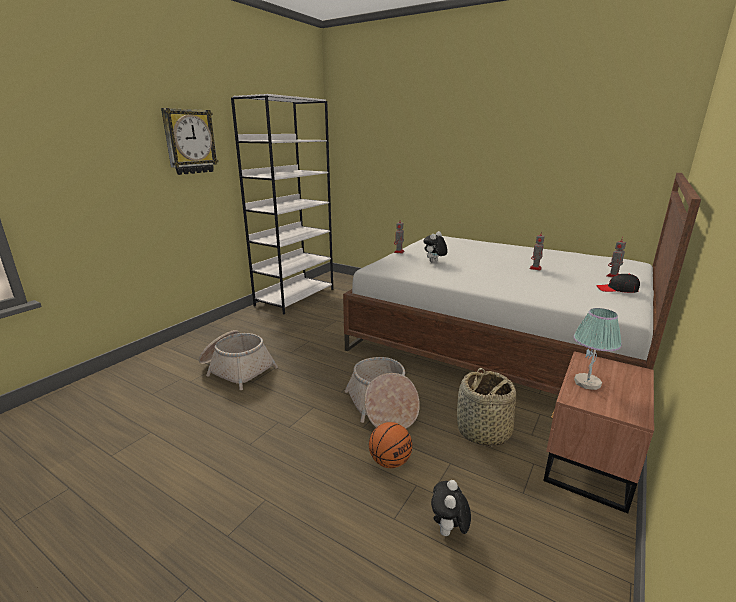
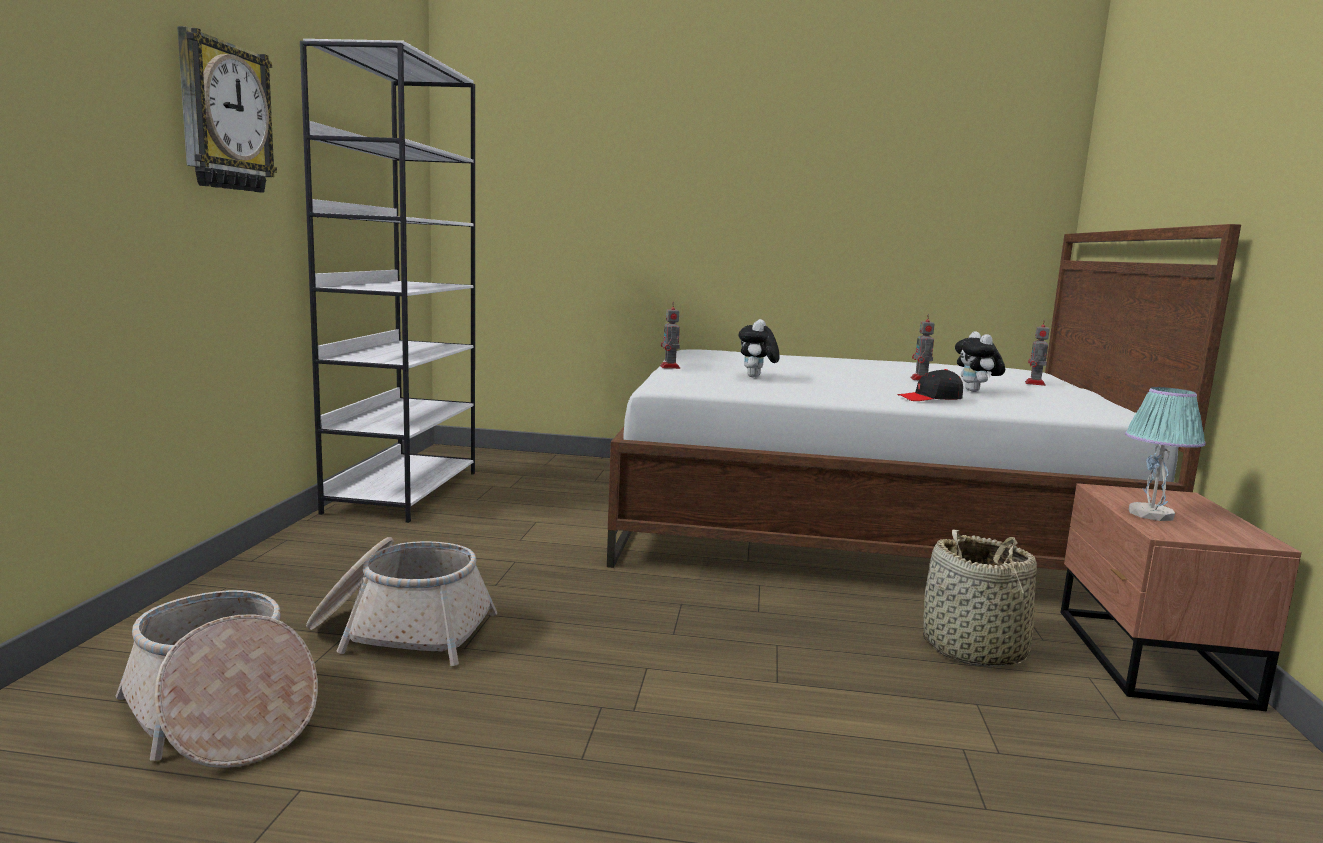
camera: 25 degrees left, 10 degrees down
(382, 407) = (775, 644): basket -> basket (222, 715)
(390, 462) = (882, 724): basketball -> none
(448, 531) = (1084, 801): plush toy -> plush toy (975, 391)
(617, 289) = (1067, 395): black cap -> black cap (930, 398)

